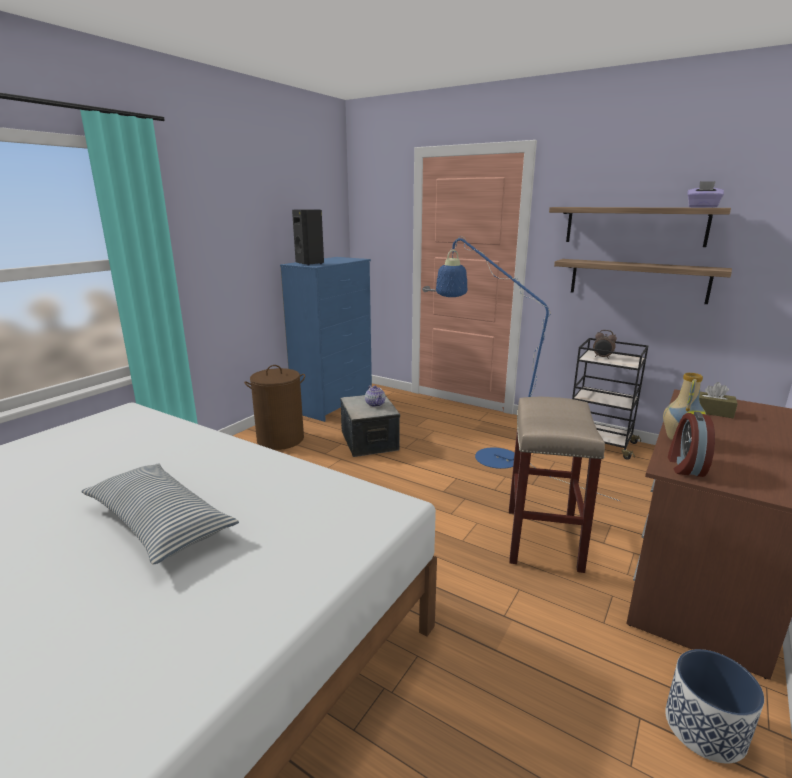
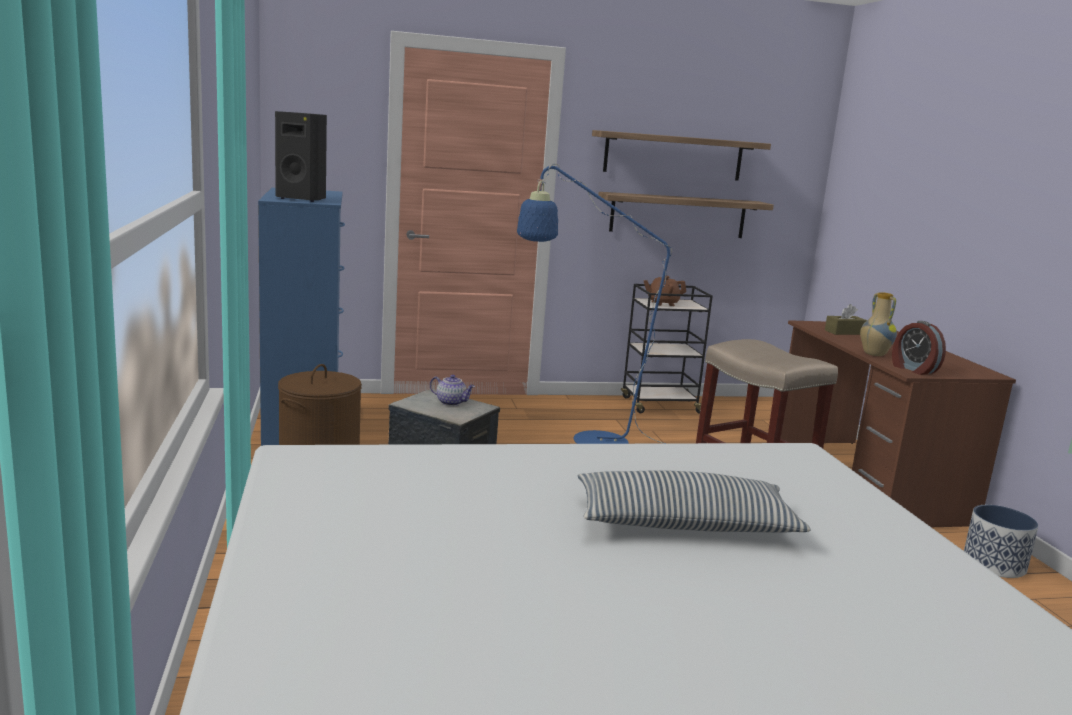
camera: 45 degrees left, 5 degrees down
(602, 357) = (662, 303): alarm clock -> brown teapot
(702, 207) = (743, 141): purple tissue box -> none

